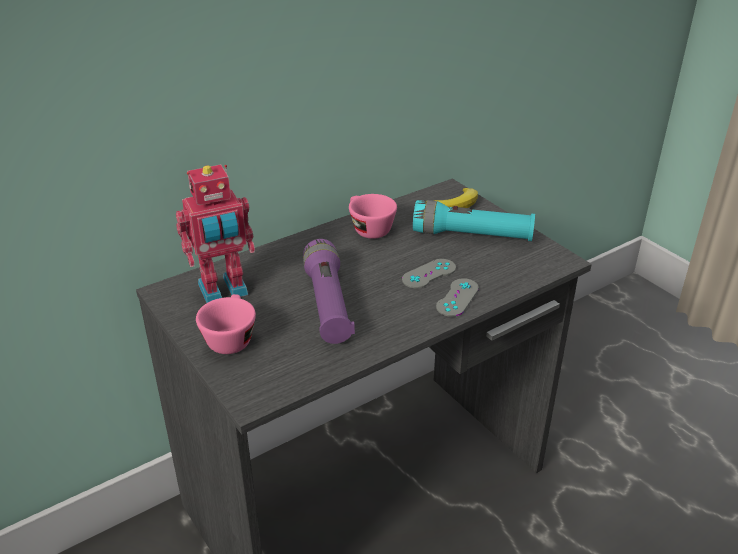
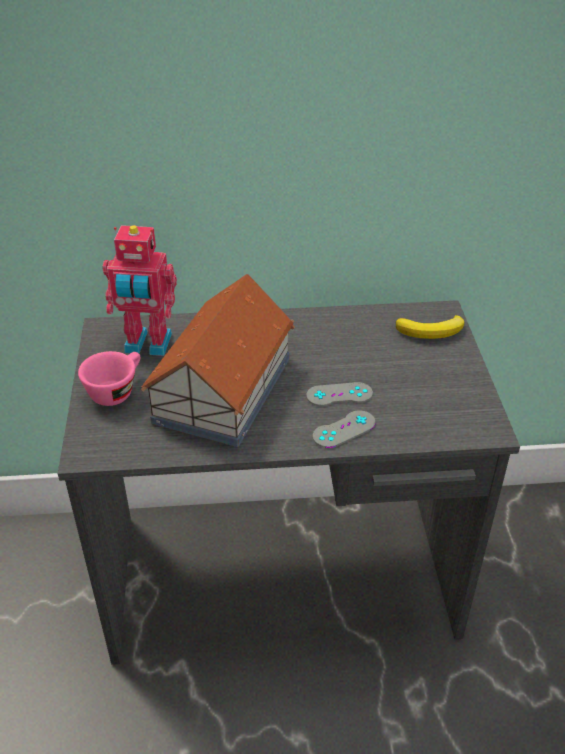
camera: 30 degrees right, 5 degrees up
(328, 304) = (221, 390): purple flashlight -> toy house
(368, 228) = (324, 327): pink cup -> none
(472, 235) = (419, 369): turquoise flashlight -> none

